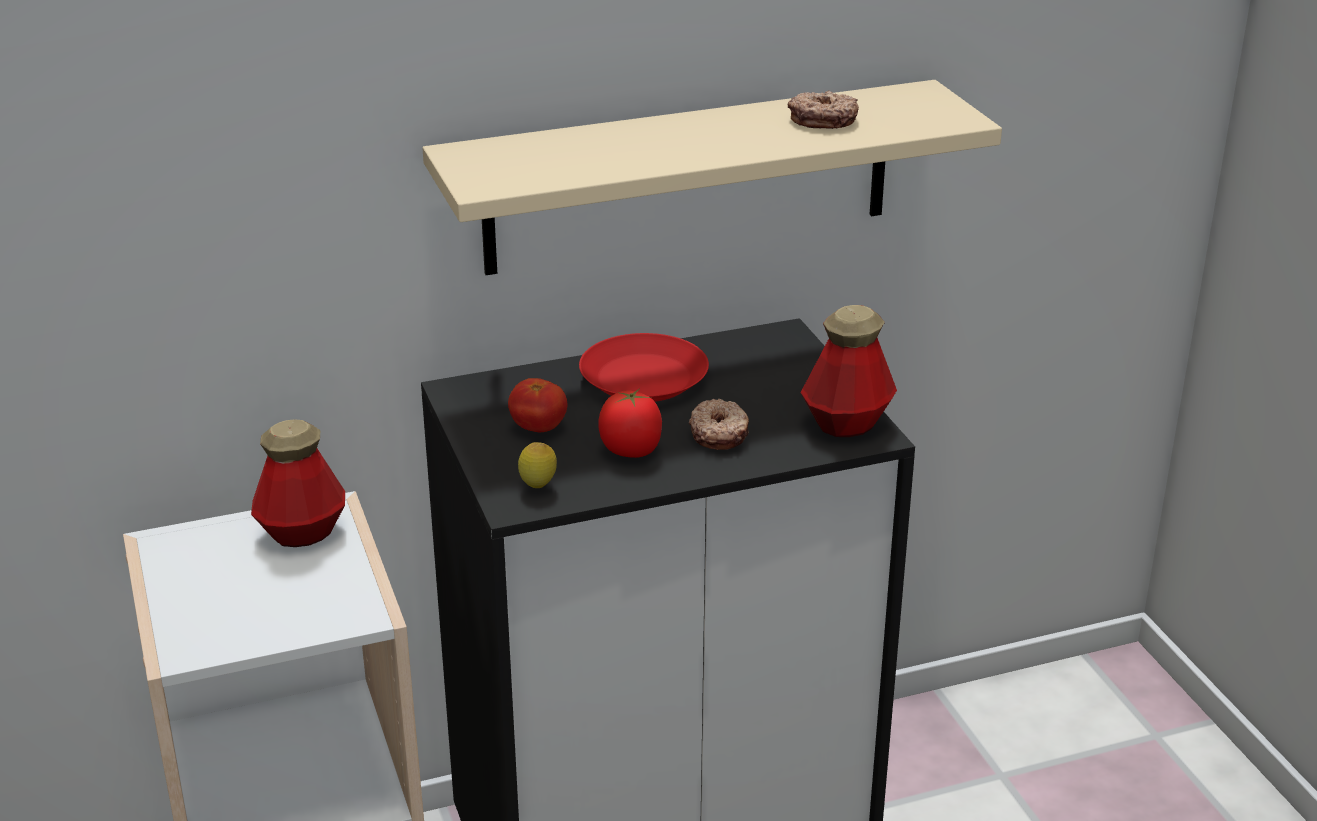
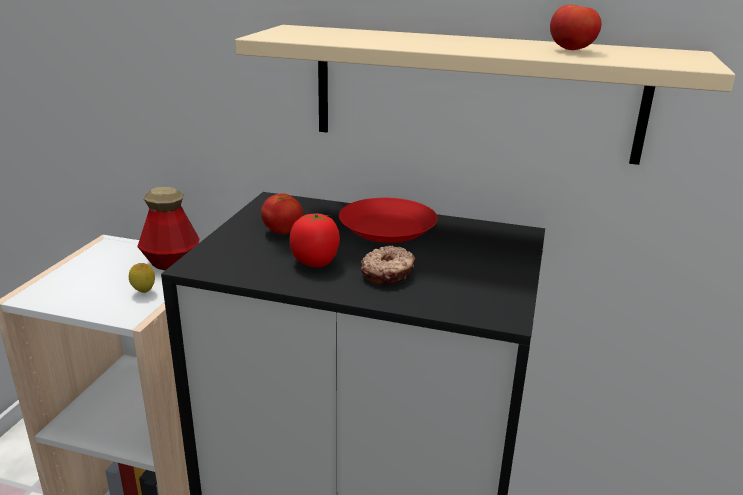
camera: 35 degrees right, 5 degrees down
(538, 487) = (226, 261): lemon -> lemon (144, 292)
(823, 120) = (571, 50): donut -> tomato
(846, 423) = (493, 299): bottle -> none

